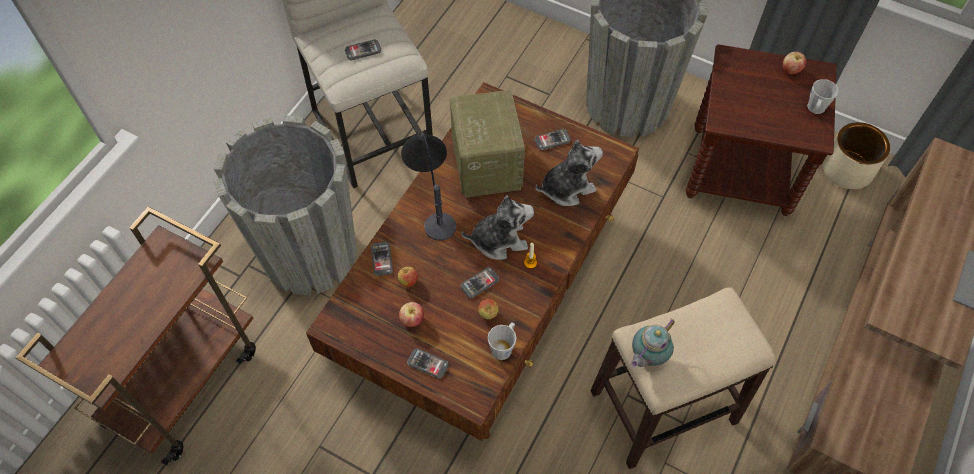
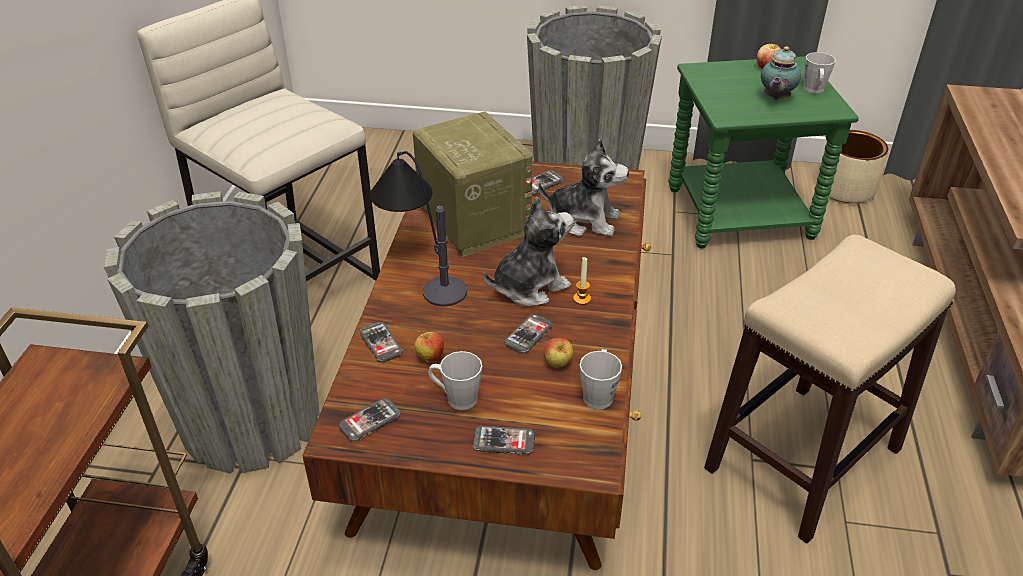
camera: 20 degrees left, 20 degrees down
(363, 51) = (276, 122): phone -> phone (370, 421)
(412, 320) = (456, 398): apple -> grey mug
(567, 187) = (584, 220): plush toy -> plush toy turned 60 degrees clockwise
(647, 356) = (808, 319): teapot -> teapot (775, 98)
(741, 170) = (740, 213): brown side table -> green side table

